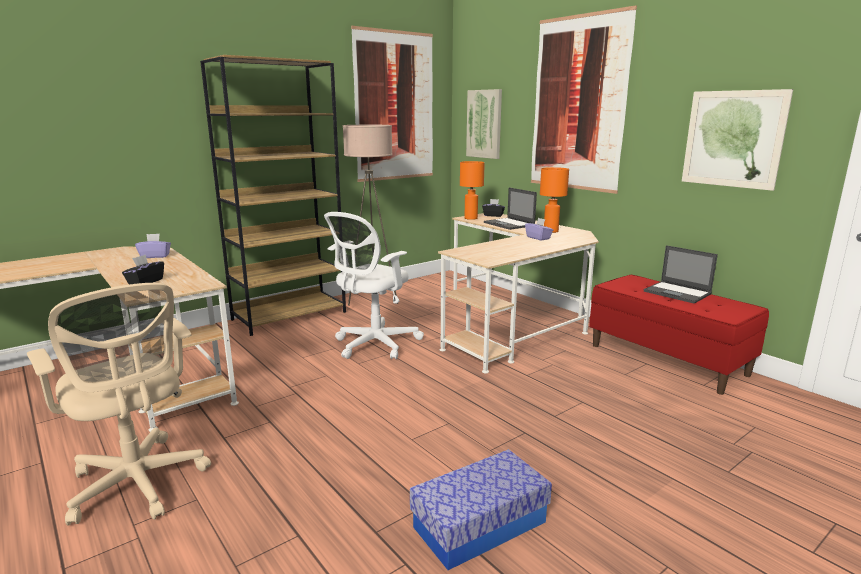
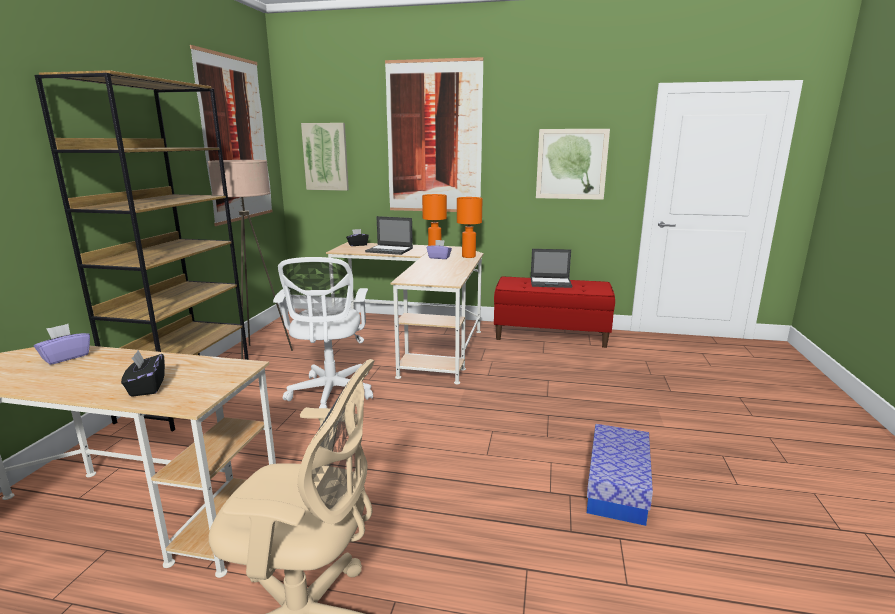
camera: 40 degrees left, 0 degrees up
(471, 218) = (344, 250): orange table lamp -> orange table lamp (468, 256)

